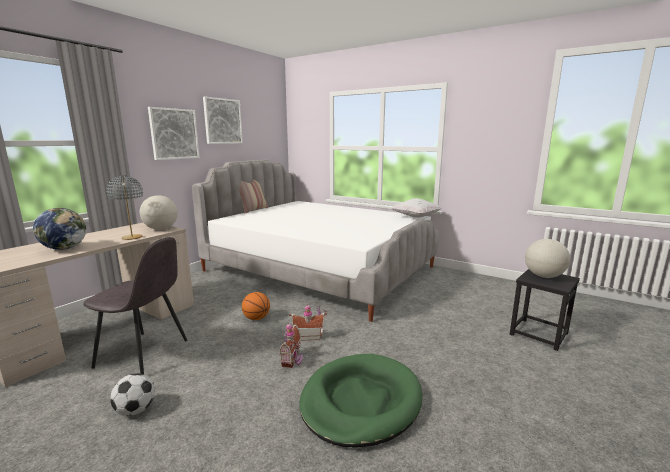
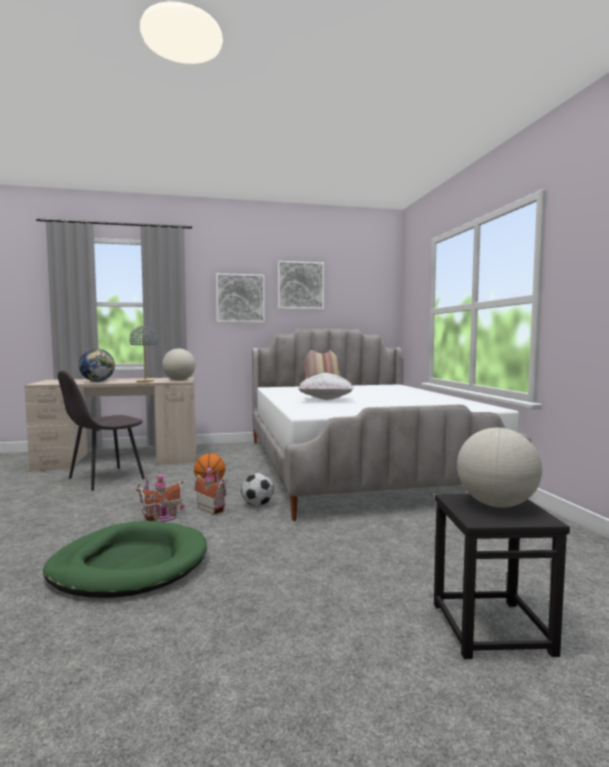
camera: 45 degrees right, 10 degrees down
(136, 410) = (35, 503): football -> football (257, 505)
(144, 354) = (104, 479): grey chair -> grey chair turned 75 degrees clockwise
(415, 217) = (486, 408): white pillow -> white pillow (325, 400)

